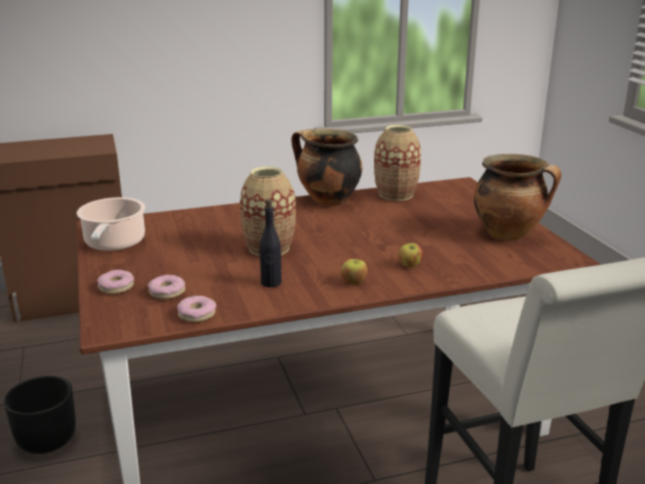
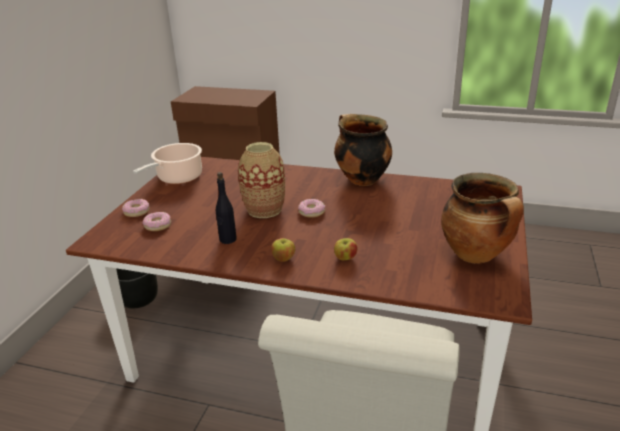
camera: 35 degrees right, 5 degrees up
(197, 314) = (151, 249): donut -> donut (311, 212)
(396, 194) = (425, 187): vase -> none

